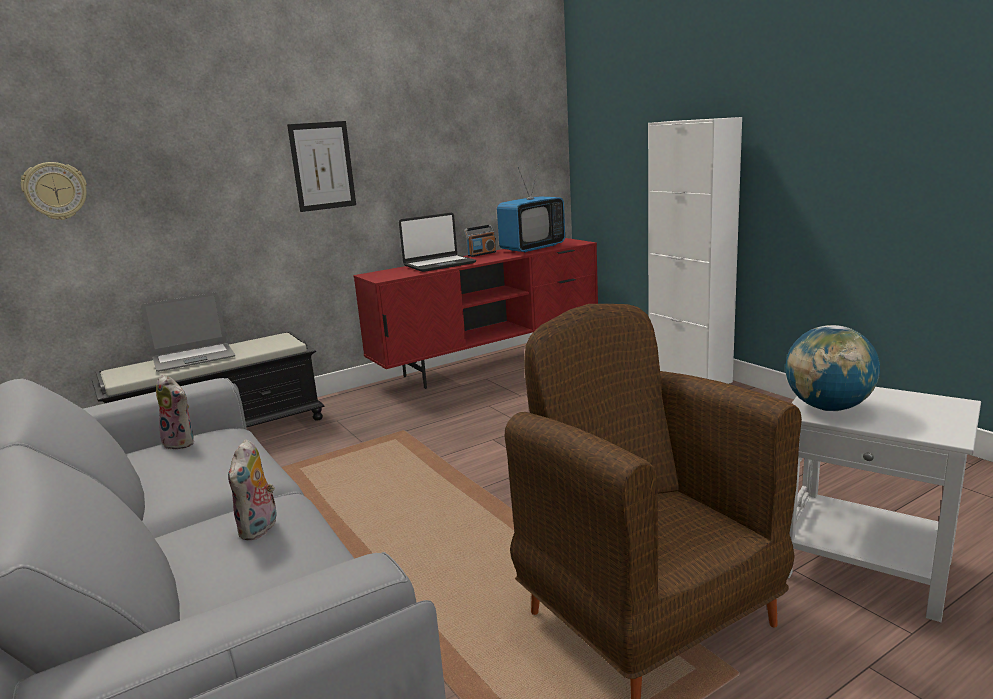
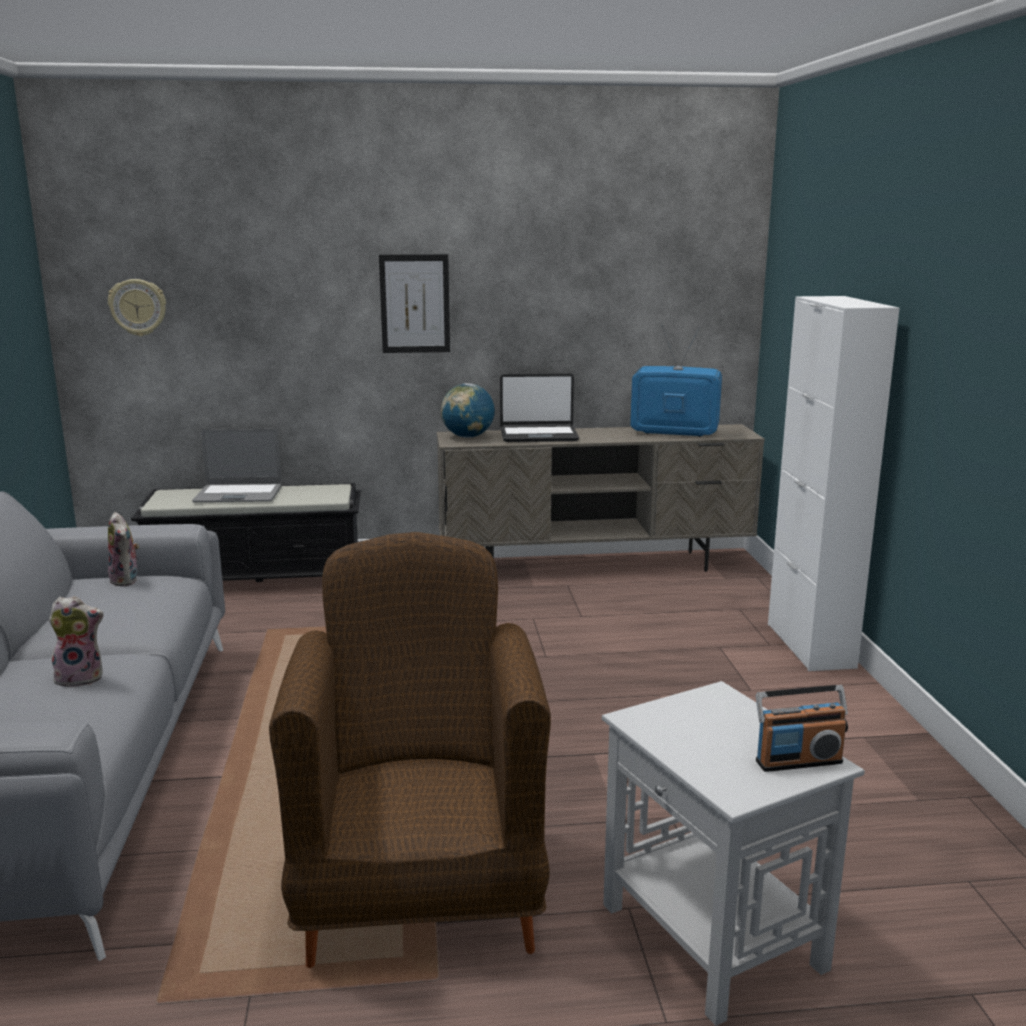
camera: 25 degrees right, 0 degrees up
(260, 529) = (81, 677): plush toy -> plush toy turned 135 degrees counterclockwise
(481, 254) = (606, 429): radio -> radio (798, 761)
(491, 362) = (596, 565): red tv stand -> beige tv stand
(532, 248) = (674, 432): television -> television turned 150 degrees counterclockwise
(828, 408) = (669, 721): globe -> globe (468, 437)

